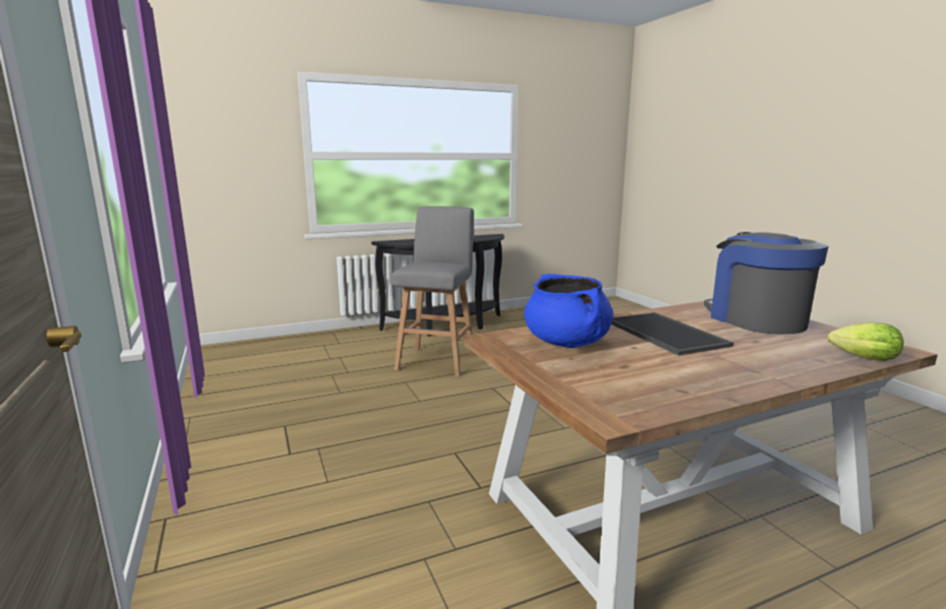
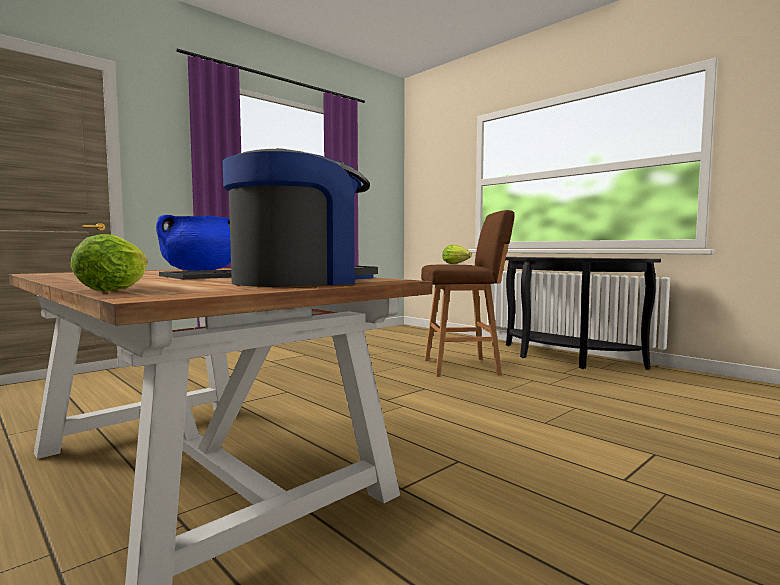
camera: 70 degrees right, 10 degrees down
(431, 263) = (457, 264): none -> lettuce
(437, 361) = (464, 367): grey stool -> brown stool

